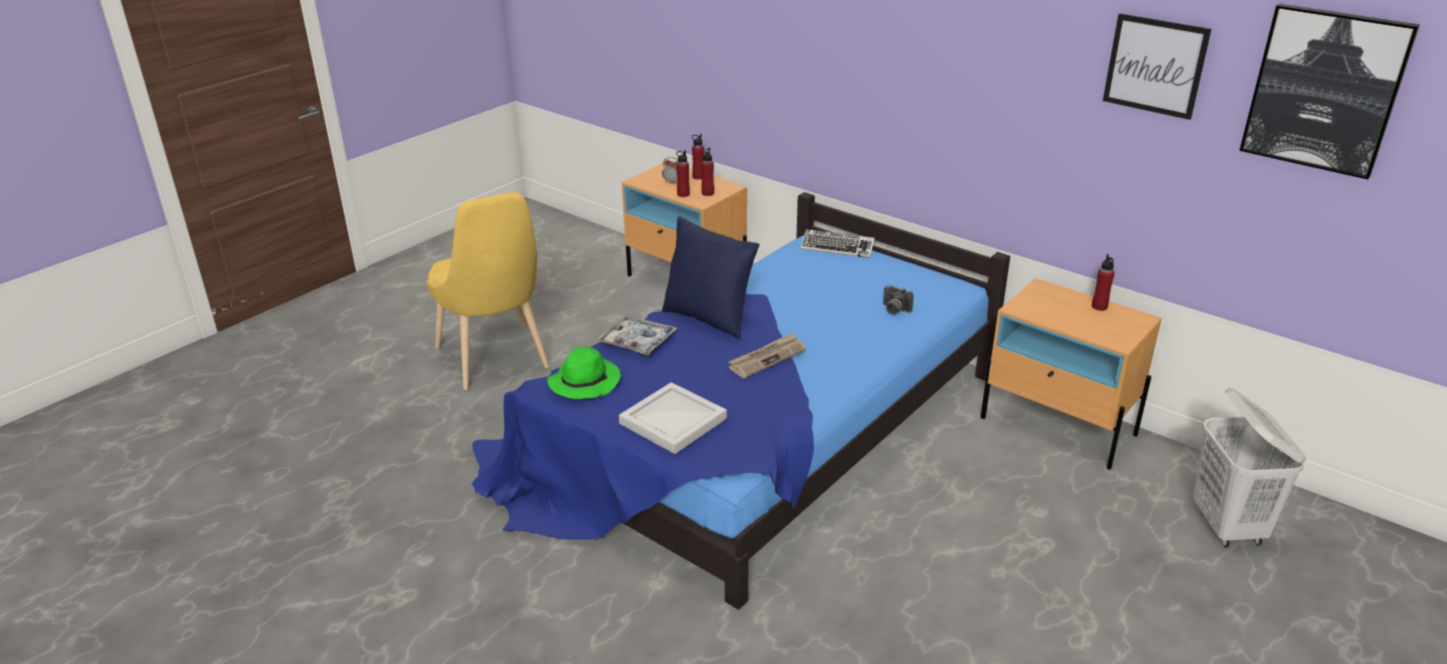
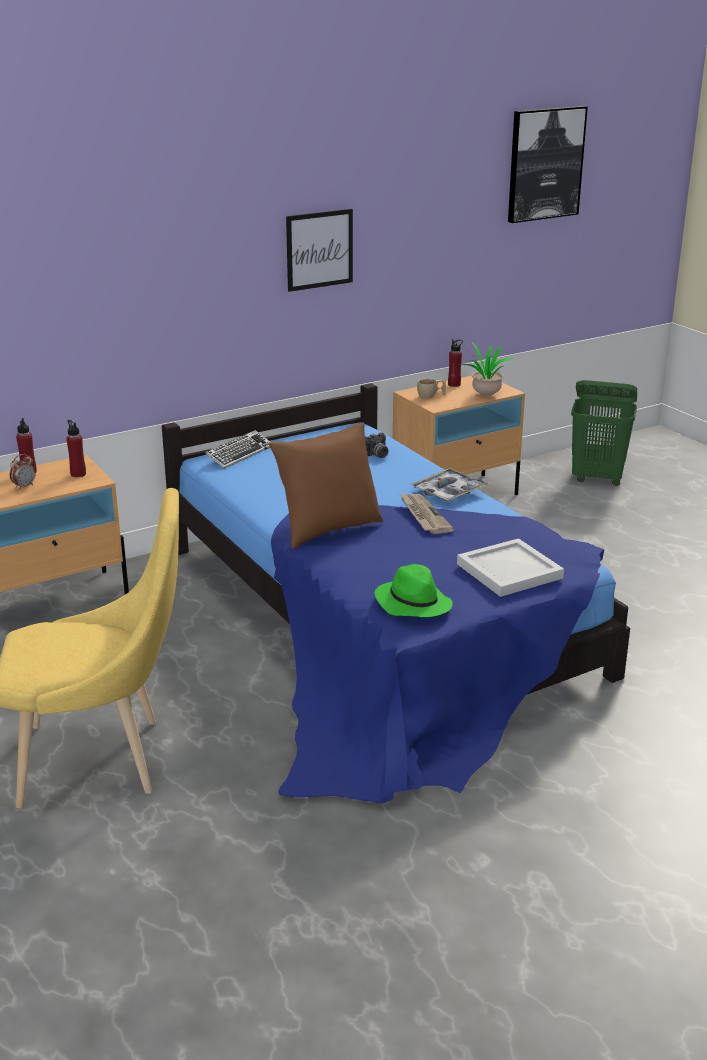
camera: 70 degrees left, 5 degrees down
(637, 342) = (352, 567): tray -> tray (449, 492)
(683, 194) = (64, 486): red bottle -> none
(709, 319) = (328, 530): blue pillow -> brown pillow
(1045, 300) = (431, 396): none -> beige cup
(1089, 329) = (484, 394): none -> potted plant
(1155, 66) = (448, 180): picture -> picture (319, 249)
(1228, 527) = (598, 478): white laundry basket -> green laundry basket

